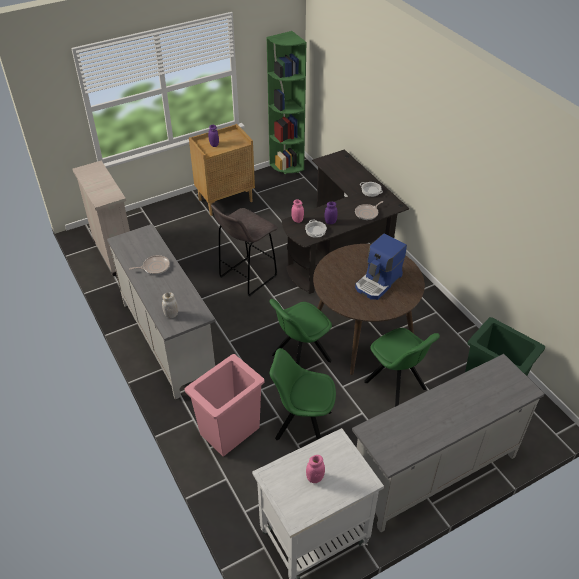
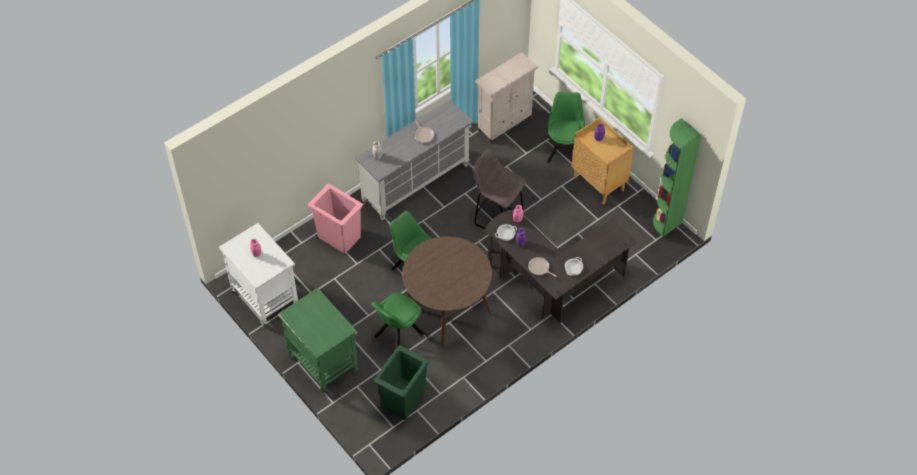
camera: 80 degrees right, 10 degrees up
(303, 425) = (351, 279): green chair -> green chair (564, 150)
(378, 282) = (445, 279): coffee machine -> none
(433, 472) = (323, 362): grey dresser -> green cart

